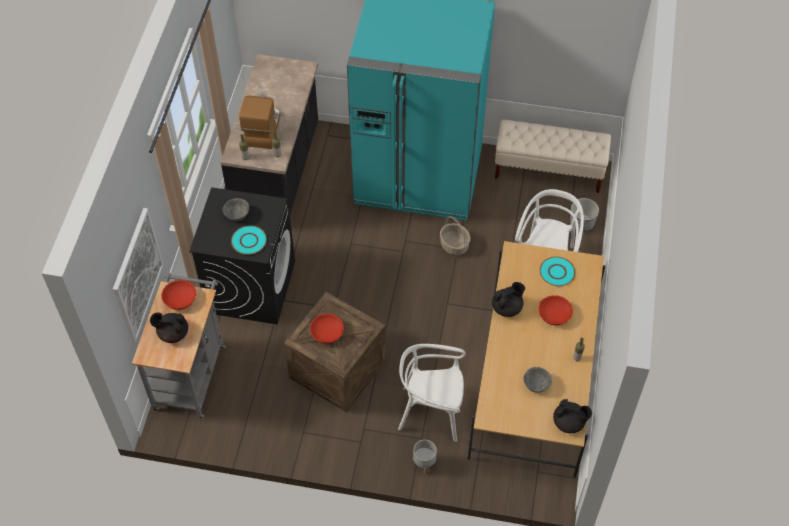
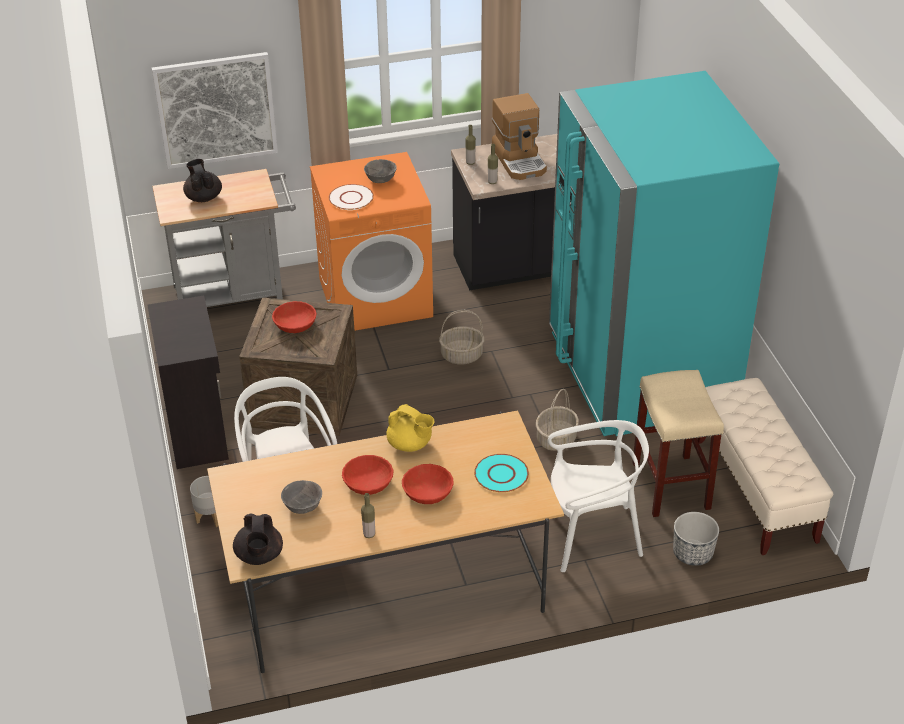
camera: 65 degrees right, 15 degrees down
(180, 299) = (250, 187): red bowl -> red bowl (368, 482)
(249, 240) = (351, 198): turquoise plate -> white plate
(251, 286) = (376, 297): black washing machine -> orange washing machine
(261, 129) = (520, 160): coffee machine -> coffee machine turned 90 degrees clockwise
(332, 445) = (198, 431): none -> black cabinet
(345, 261) = (462, 355): none -> basket
(507, 307) = (410, 444): black teapot -> yellow teapot
(523, 208) = (670, 485): none -> beige stool

